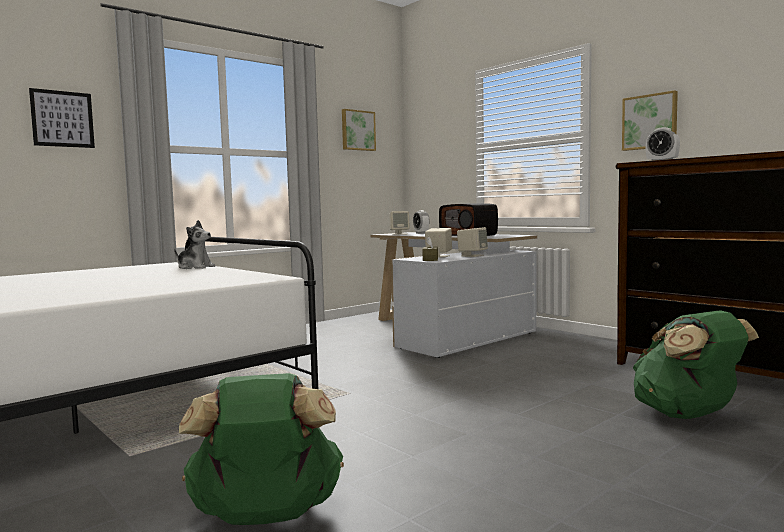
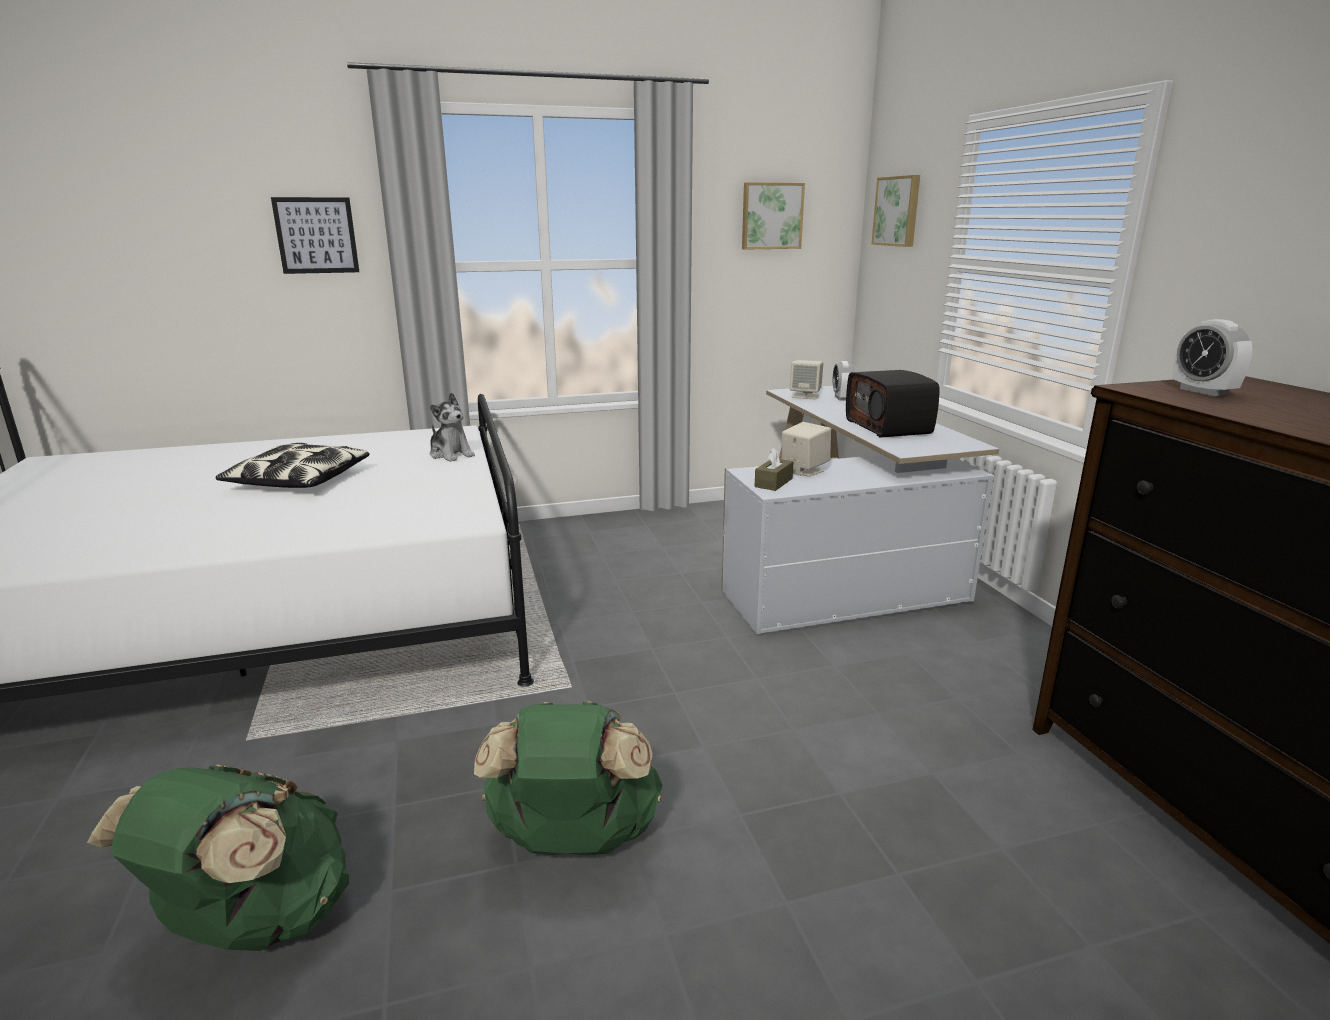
camera: 25 degrees right, 15 degrees up
(95, 280) = (298, 480): none -> pillow
(472, 255) = (857, 478): beige speaker -> none
(650, 122) = (1246, 275): picture -> picture (898, 211)
(687, 415) = (1019, 923): green backpack -> green backpack (573, 840)

